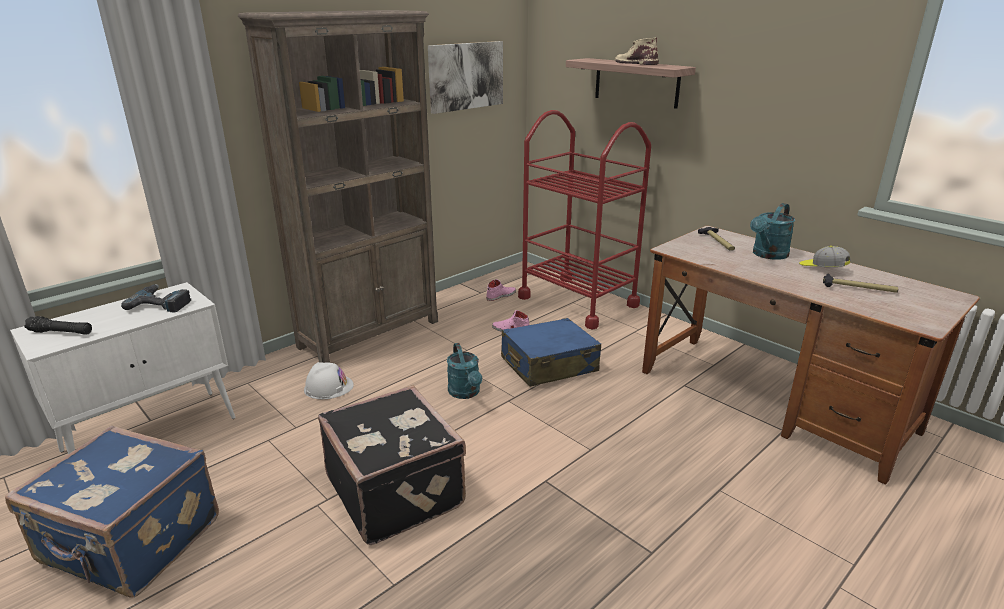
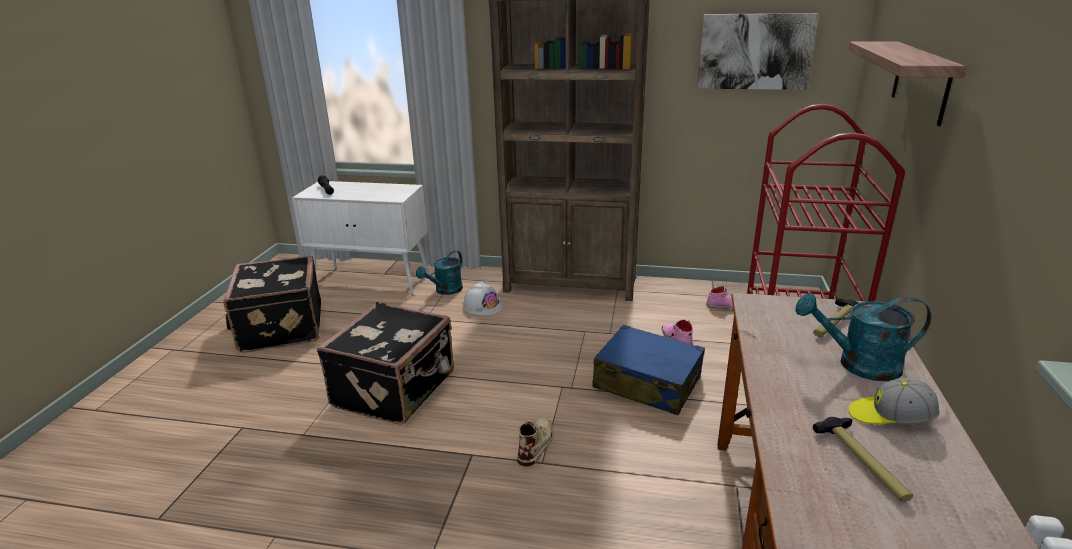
camera: 55 degrees right, 0 degrees up
(131, 543) = (280, 328): blue suitcase -> black suitcase
(162, 303) = (387, 192): power drill -> none
(466, 393) = (546, 362): turquoise watering can -> turquoise watering can (445, 291)
(636, 63) = (905, 53): beige boot -> beige boot (536, 443)
(822, 268) = (890, 417): cap -> cap turned 90 degrees counterclockwise

